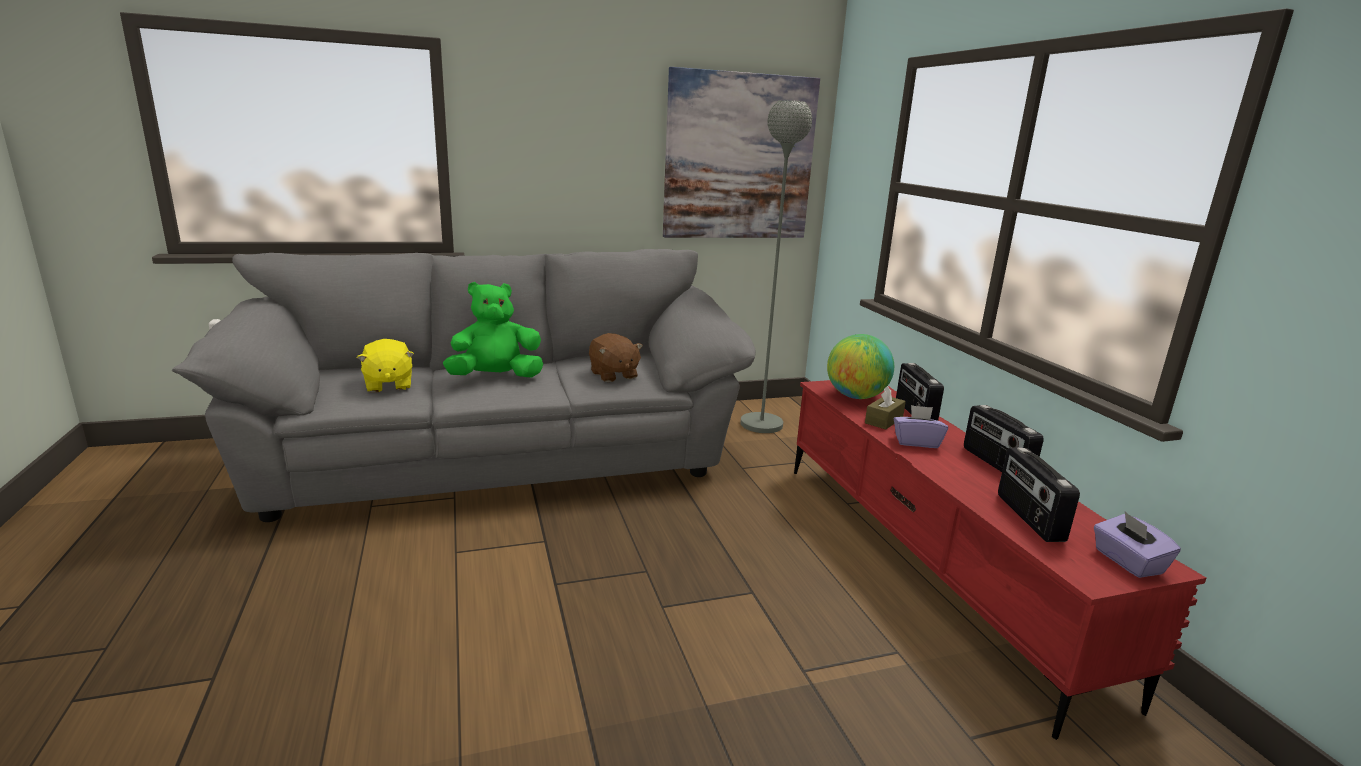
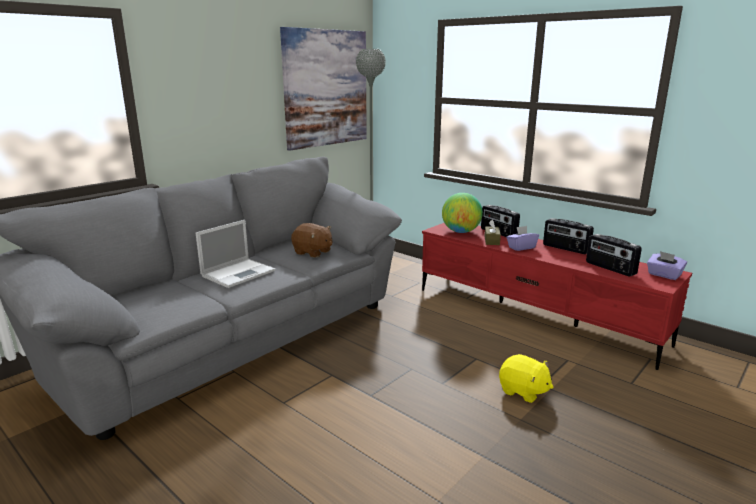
camera: 30 degrees left, 0 degrees up
(388, 385) = (170, 298): yellow plush toy -> yellow plush toy (523, 391)
(496, 377) = (239, 273): green plush toy -> laptop

